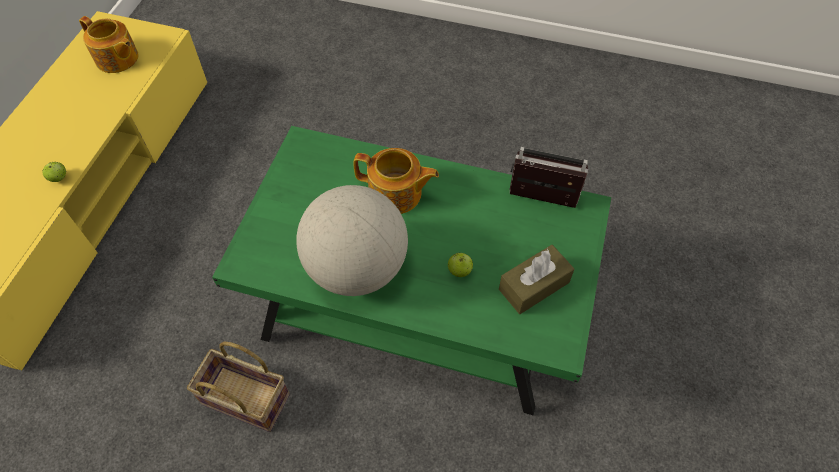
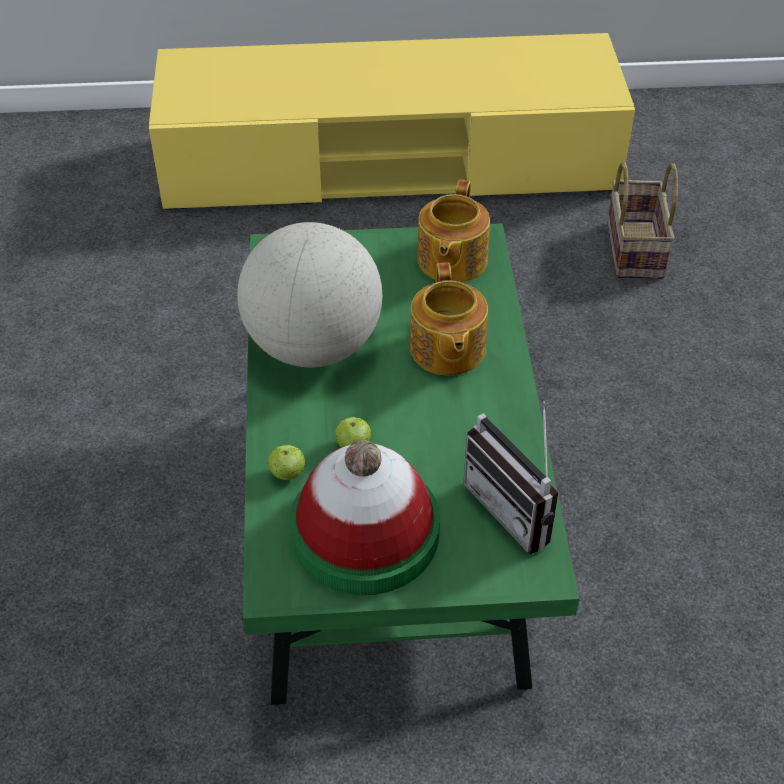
camera: 70 degrees right, 10 degrees down
(59, 178) = (352, 104): apple -> apple (287, 474)
(117, 59) = (544, 76): teapot -> teapot (451, 261)
(243, 400) = (191, 391): basket -> basket (632, 248)
(534, 286) = (365, 532): brown tissue box -> hat
(540, 202) = (517, 509): radio -> radio turned 150 degrees clockwise

